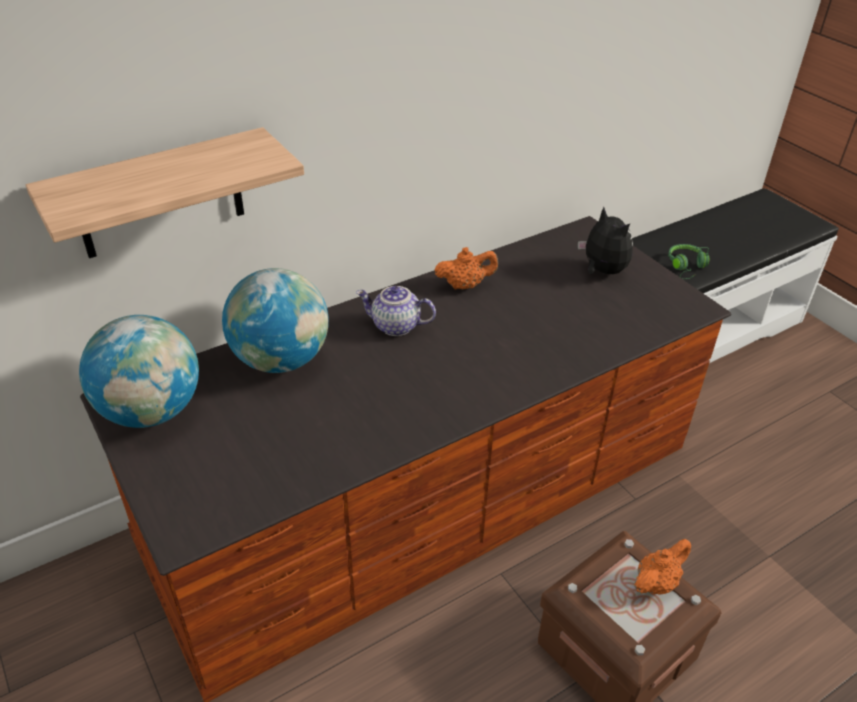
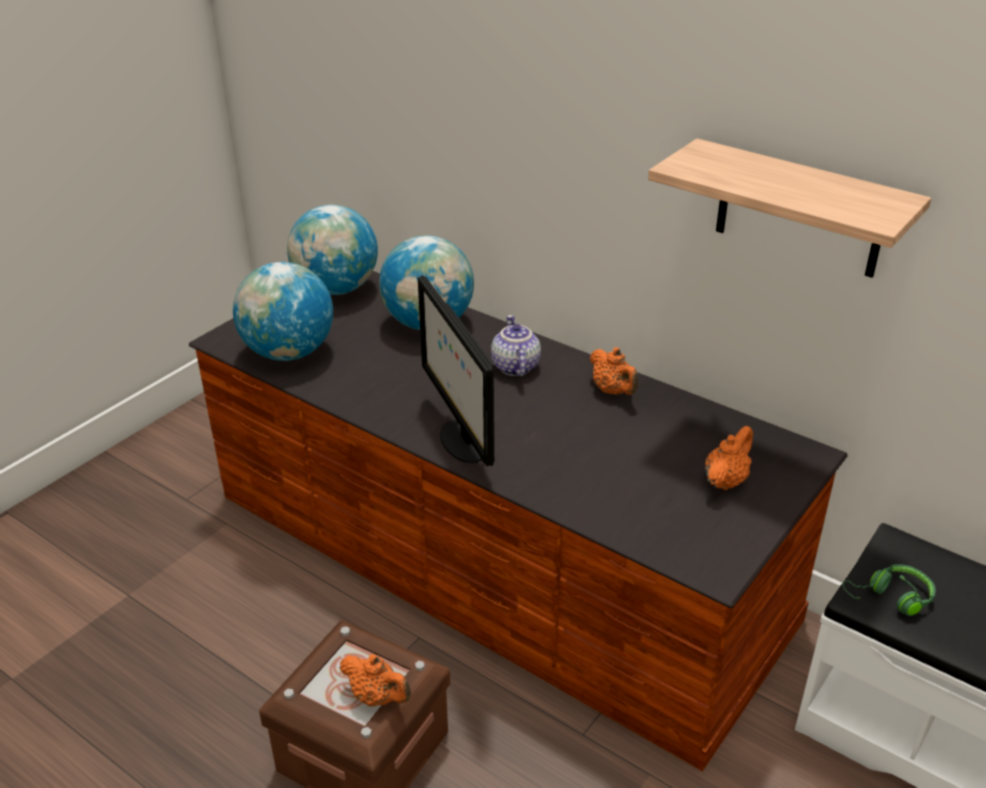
camera: 70 degrees right, 5 degrees down
(160, 195) = (413, 139): shelf -> shelf (799, 210)
(258, 478) = (288, 352): none -> globe
(492, 387) = (461, 441): none -> monitor
(602, 271) = (726, 480): plush toy -> orange teapot

